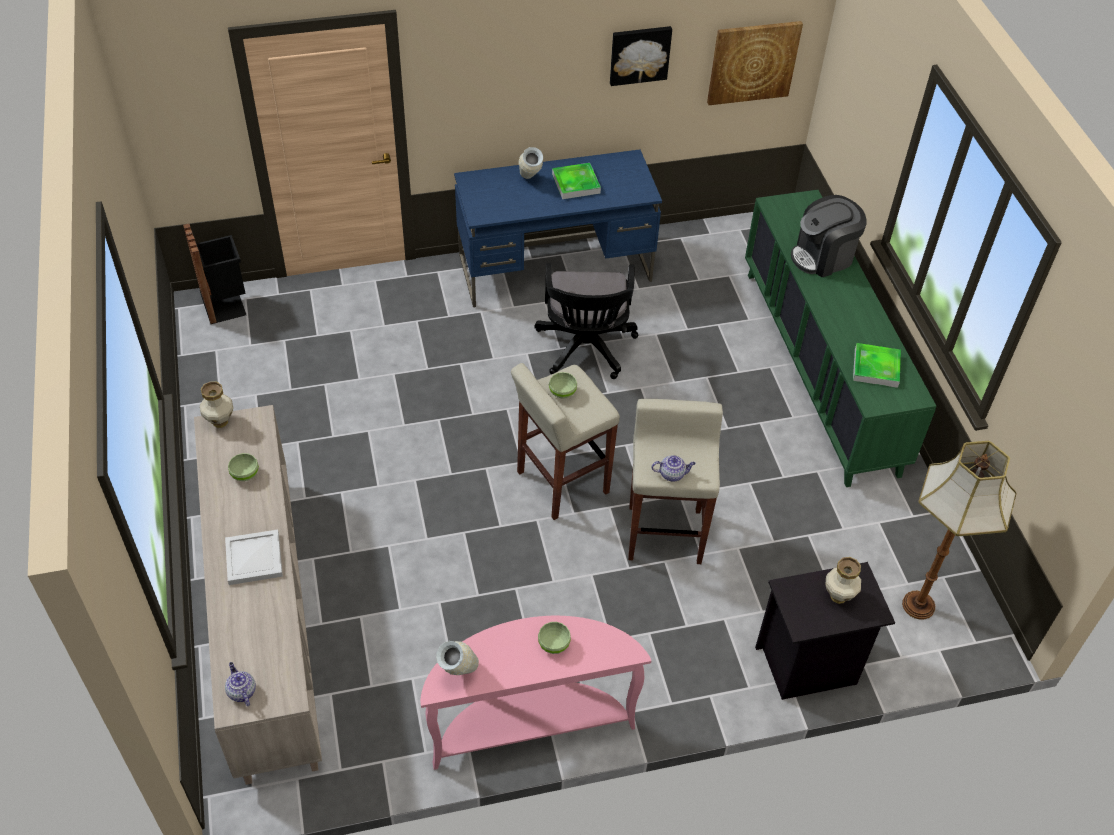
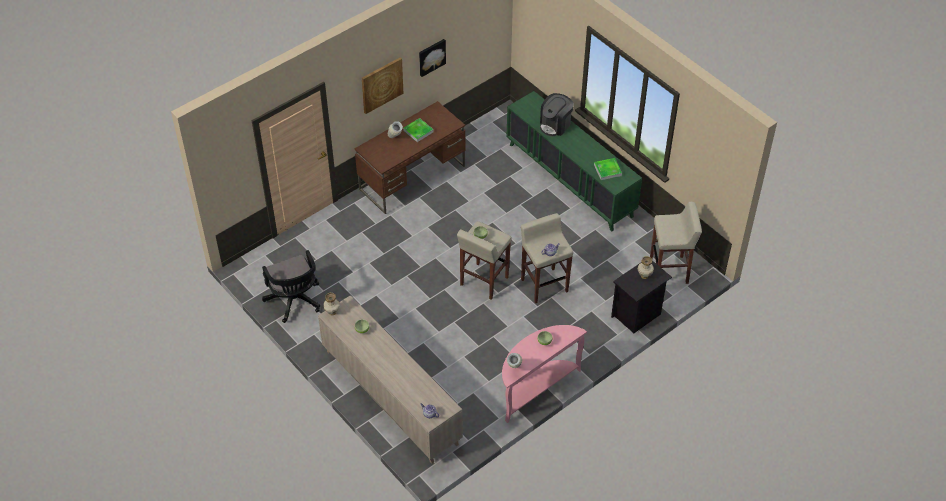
camera: 25 degrees left, 0 degrees up
(226, 305) = (257, 262): black trash can -> none
(253, 558) = (393, 362): white tray -> none
(555, 268) = (412, 177): blue desk -> brown desk
(585, 350) = (454, 214): black office chair -> black office chair (295, 302)
(753, 62) = (481, 39): picture -> picture (381, 85)
(920, 605) = (669, 270): floor lamp -> beige stool

